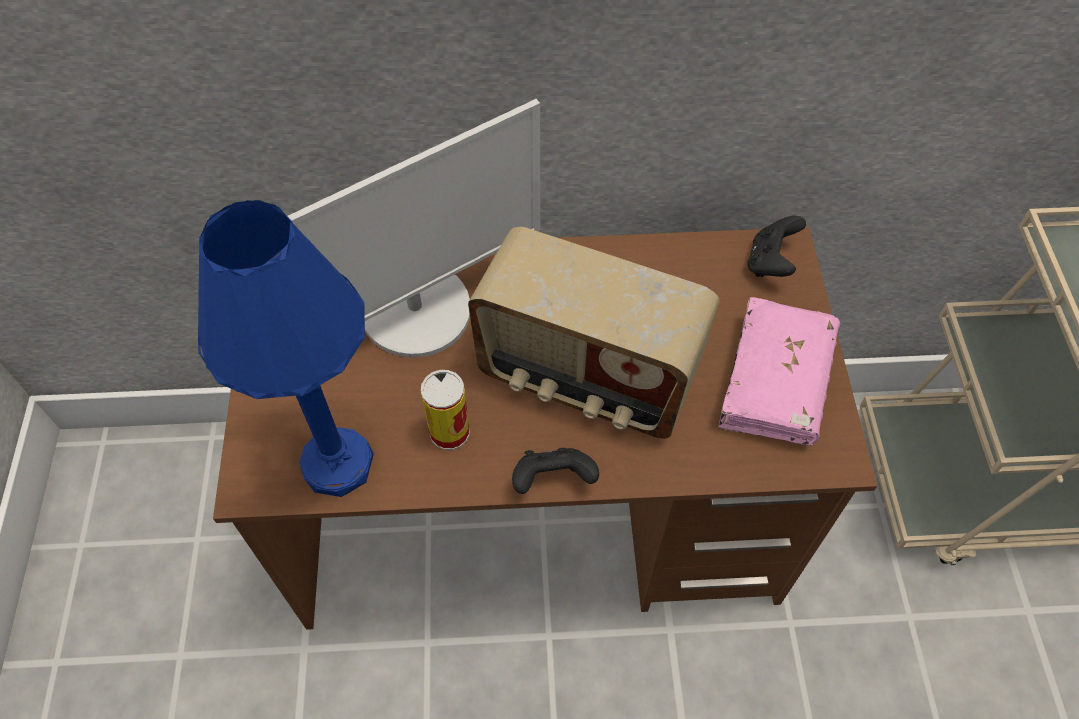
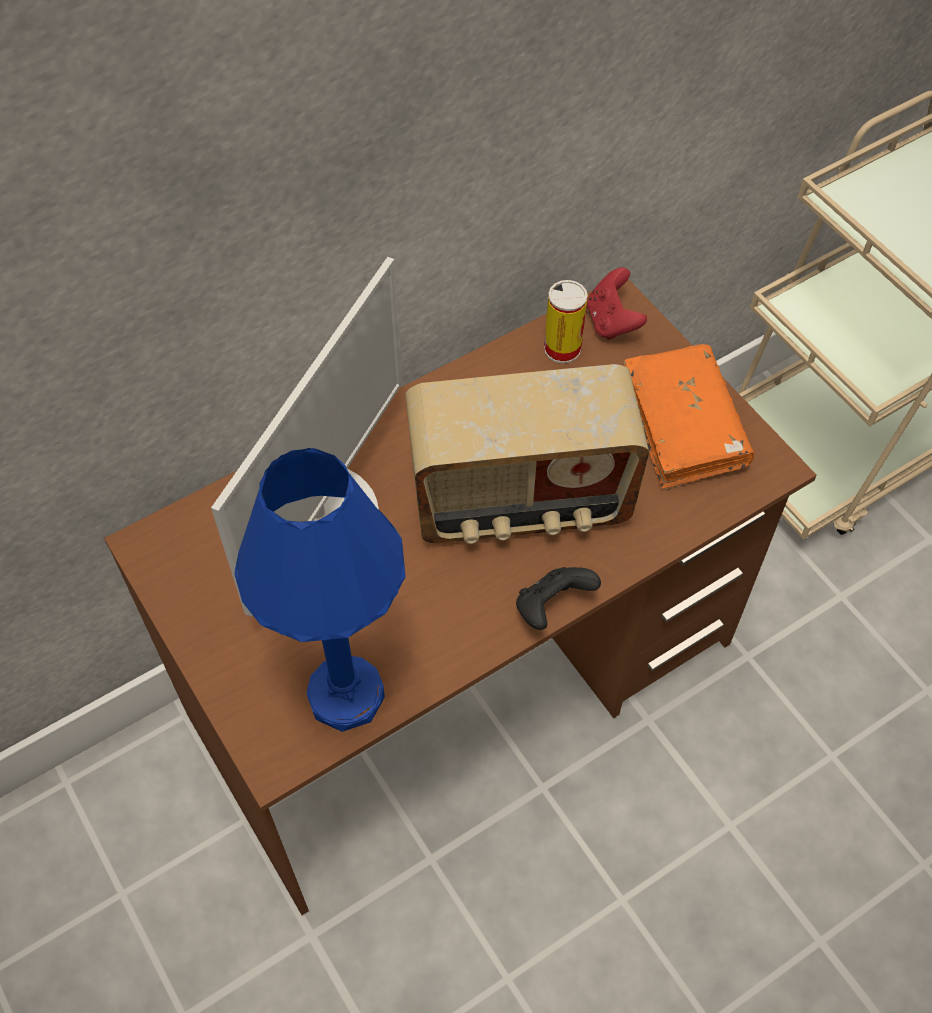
camera: 30 degrees left, 0 degrees up
(449, 432) = (430, 613): can -> can (562, 349)
(770, 263) = (612, 321): black game controller -> red game controller
(775, 382) = (683, 427): pink book -> orange book

